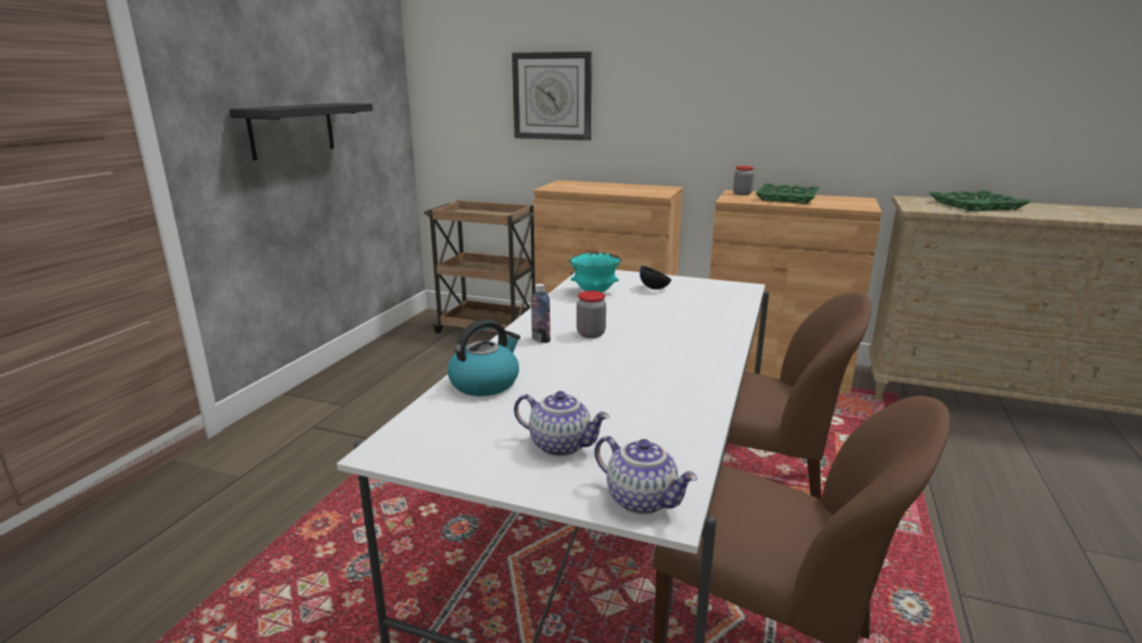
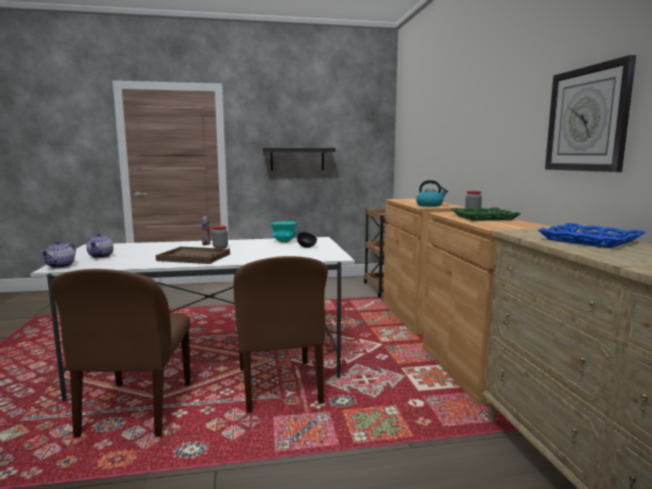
camera: 60 degrees right, 10 degrees down
(485, 383) = (153, 245): kettle -> kettle (430, 205)
(552, 96) = (429, 143): wall clock -> wall clock (587, 119)
(663, 361) = (194, 257): none -> brown tray
(976, 206) = (588, 240): green tray -> blue tray

